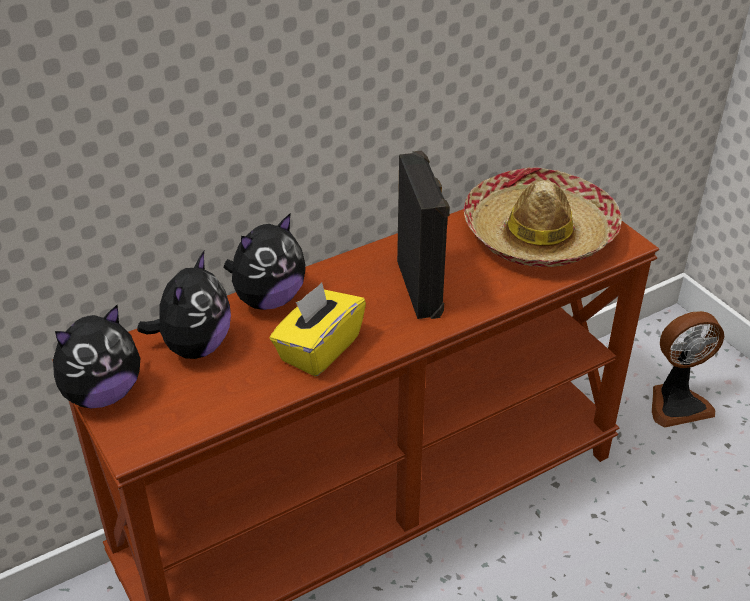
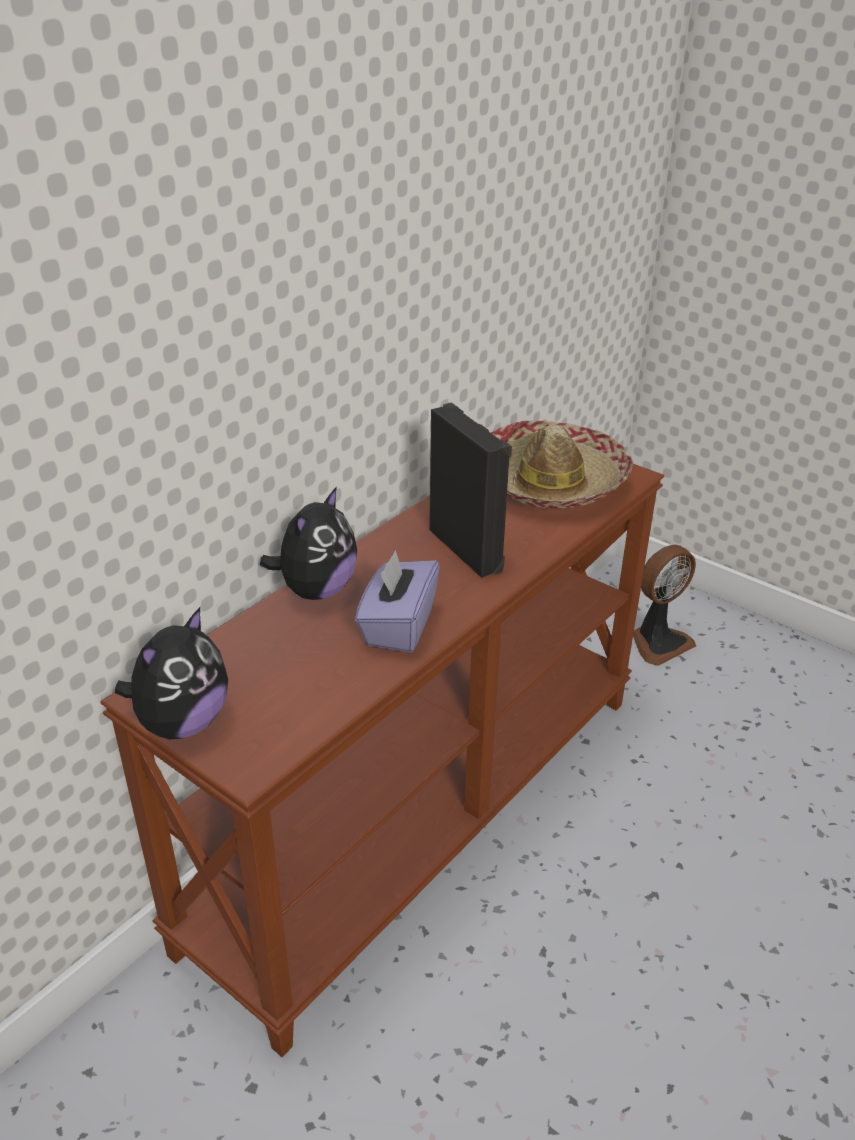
camera: 20 degrees left, 5 degrees down
(194, 346) = (262, 652): plush toy -> none
(319, 349) = (398, 626): yellow tissue box -> purple tissue box

